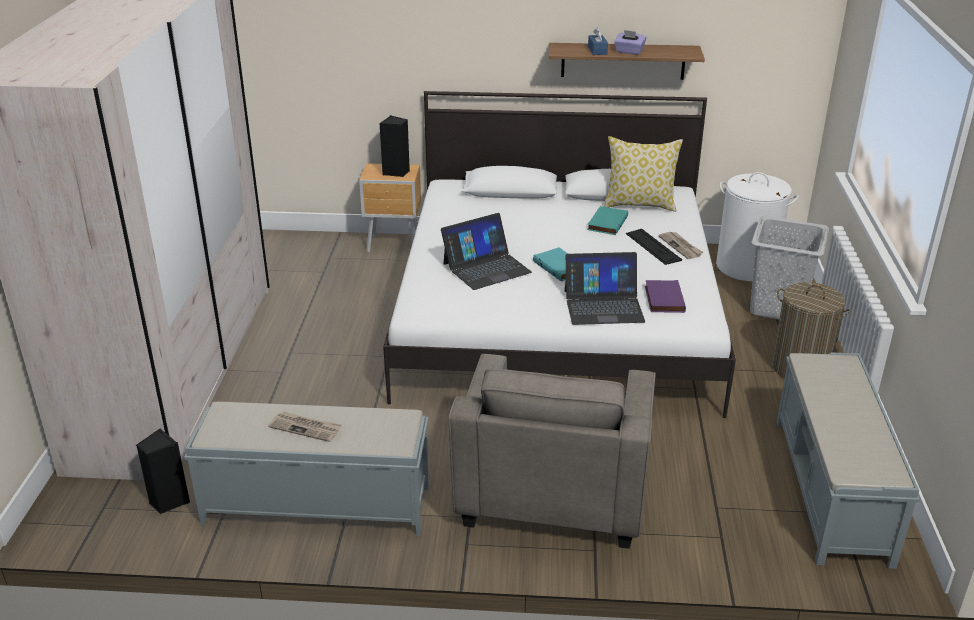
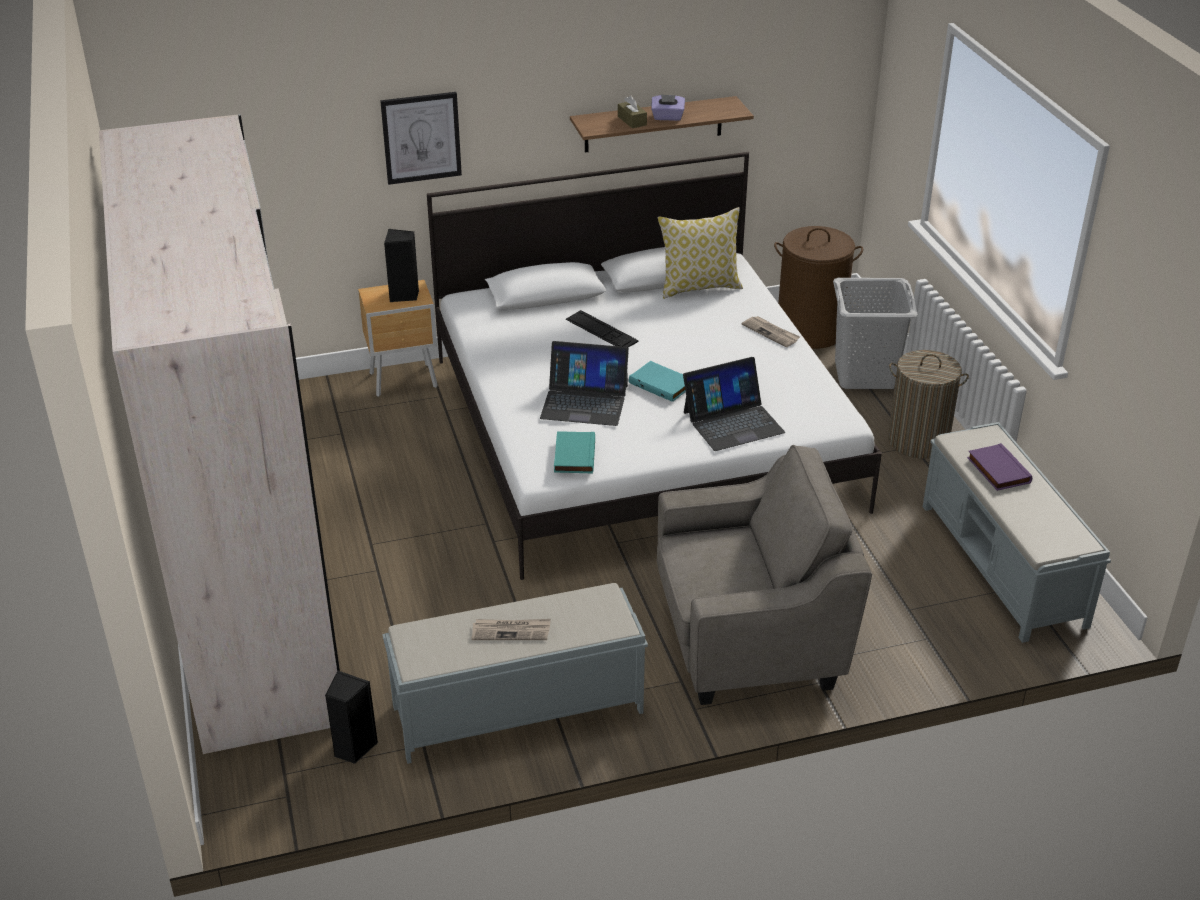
camera: 20 degrees left, 5 degrees up
(423, 43) = (421, 137): none -> picture
(486, 268) = (584, 401): laptop -> laptop turned 60 degrees clockwise
(552, 495) = (749, 637): grey armchair -> grey armchair turned 90 degrees counterclockwise
(597, 50) = (632, 121): blue tissue box -> brown tissue box
(606, 223) = (677, 318): turquoise book -> turquoise book (573, 455)
(653, 246) = (742, 339): keyboard -> keyboard (601, 330)
(663, 299) = (787, 401): purple book -> purple book (997, 470)
(746, 266) = (810, 331): white laundry basket -> brown laundry basket

